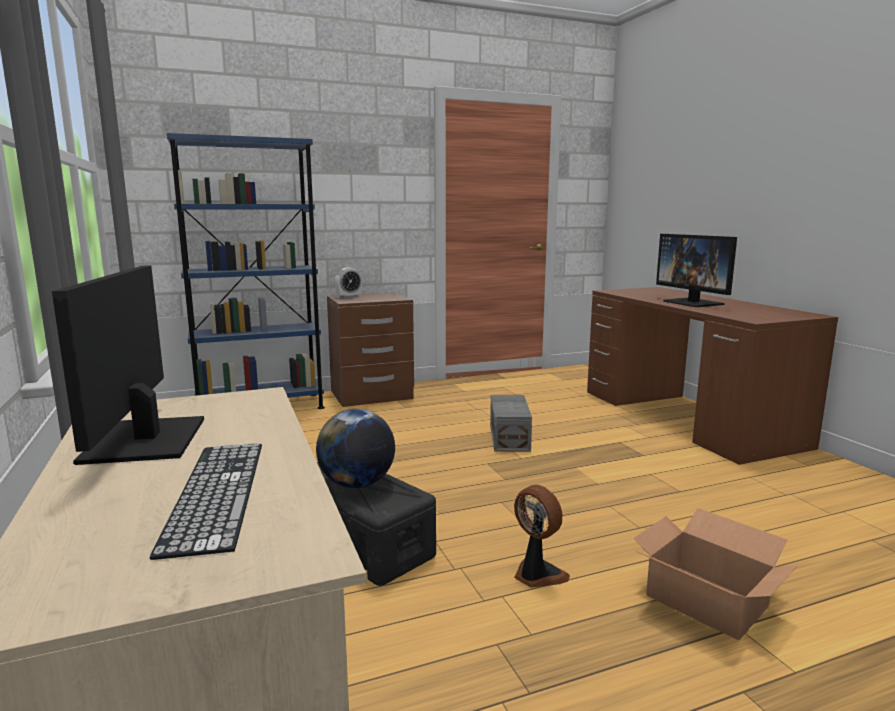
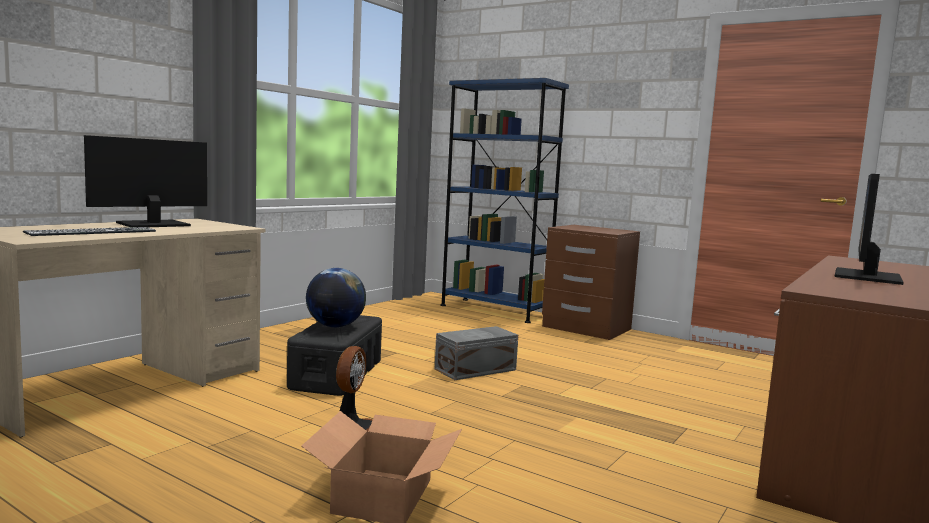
camera: 55 degrees right, 5 degrees down
(349, 297) = (581, 226): alarm clock -> none
(510, 437) = (596, 384): grey storage box -> grey storage box (477, 370)

